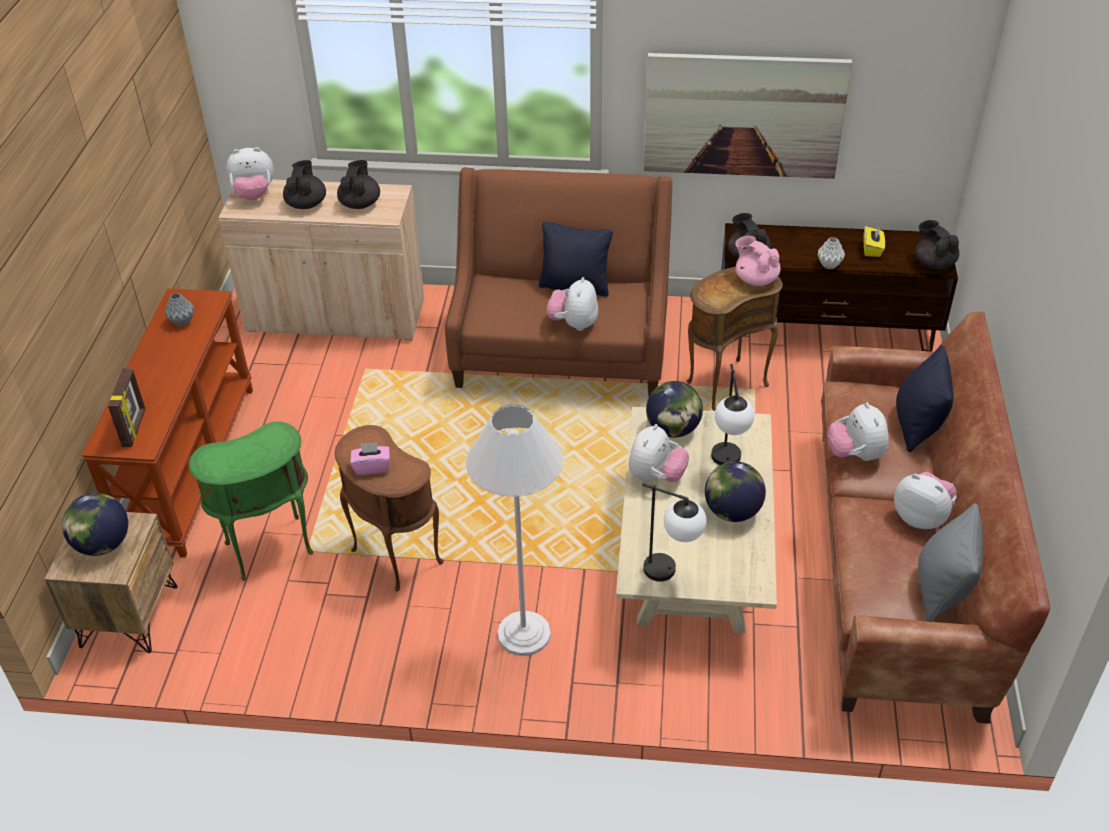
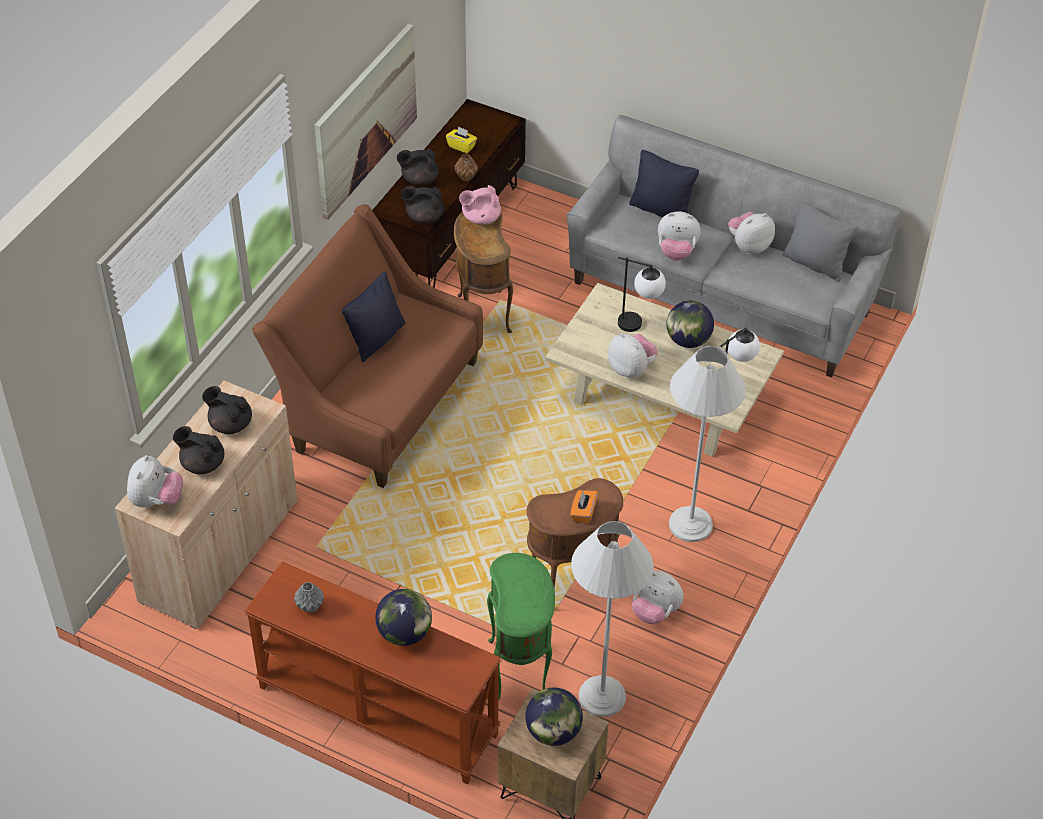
camera: 70 degrees left, 5 degrees up
(135, 428) = (451, 665): picture frame -> none
(255, 624) = (602, 696): none -> white floor lamp
(372, 467) = (583, 513): pink tissue box -> orange tissue box
(574, 324) = (428, 355): plush toy -> plush toy (655, 612)
(673, 429) = (585, 342): globe -> globe (405, 633)
(829, 265) = (465, 177): grey vase -> brown vase
(897, 564) = (720, 297): brown sofa -> grey sofa
(933, 263) = (499, 122): black teapot -> black teapot (419, 179)

